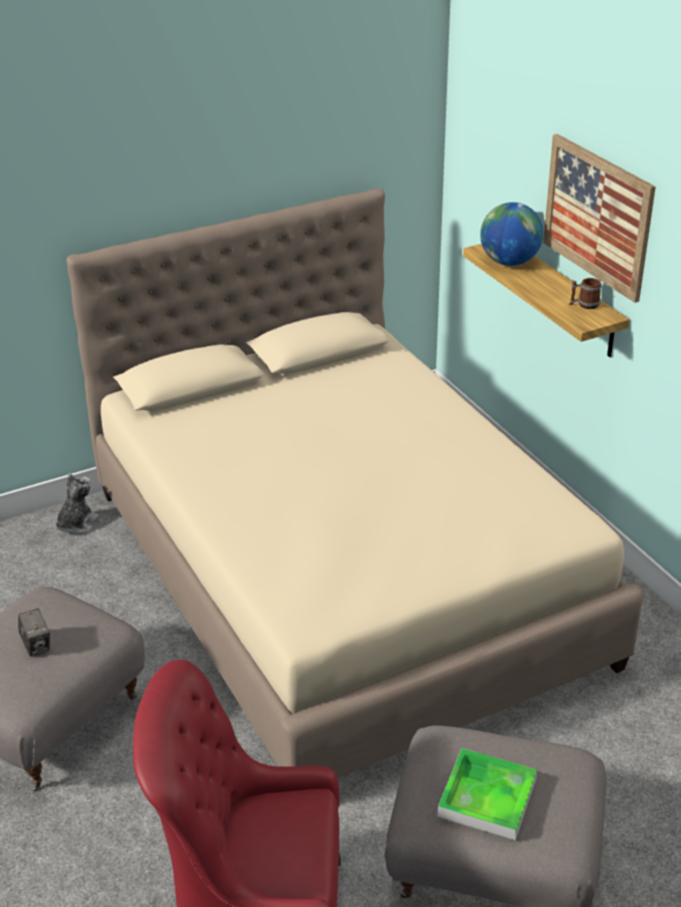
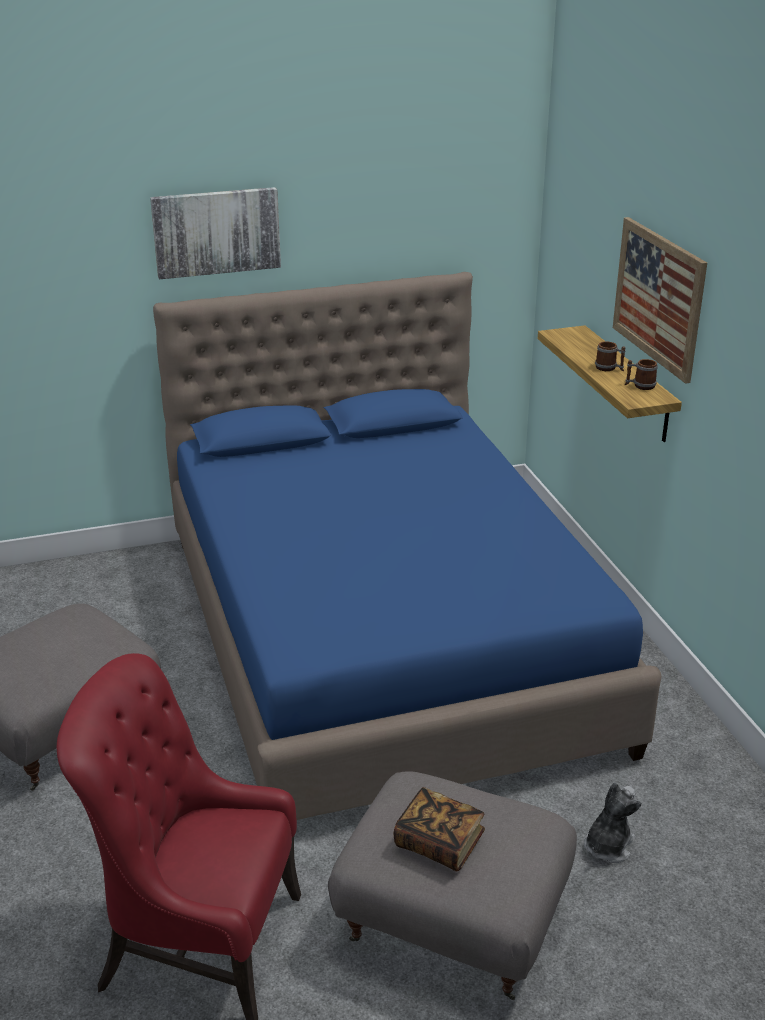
camera: 10 degrees right, 5 degrees down
(36, 645) = (54, 650): camera -> none
(76, 524) = (148, 565): plush toy -> plush toy (608, 845)
(125, 174) = (216, 232): none -> picture
(341, 574) = (382, 637): beige bed -> blue bed
(487, 798) = (439, 843): tray -> book
(509, 262) = (578, 345): globe -> none
(548, 287) = (609, 368): none -> mug

